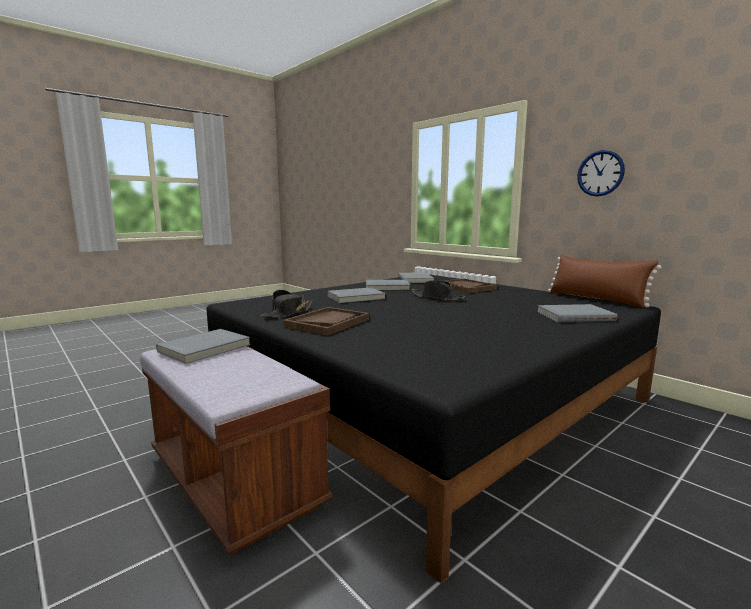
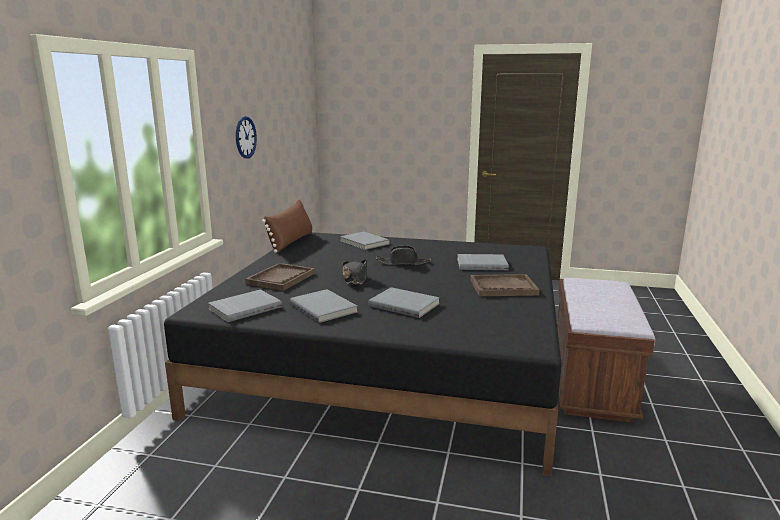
camera: 125 degrees left, 5 degrees up
(205, 348) = (605, 313): grey book -> grey book (481, 264)
(288, 313) = (508, 308): black hat -> black hat (403, 262)

